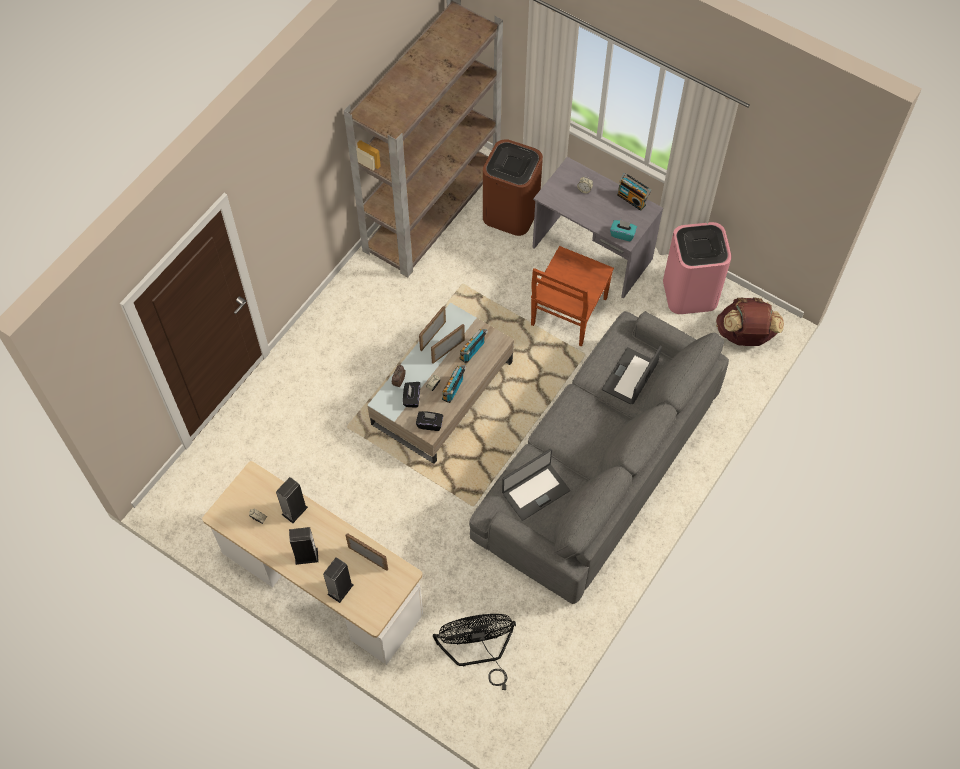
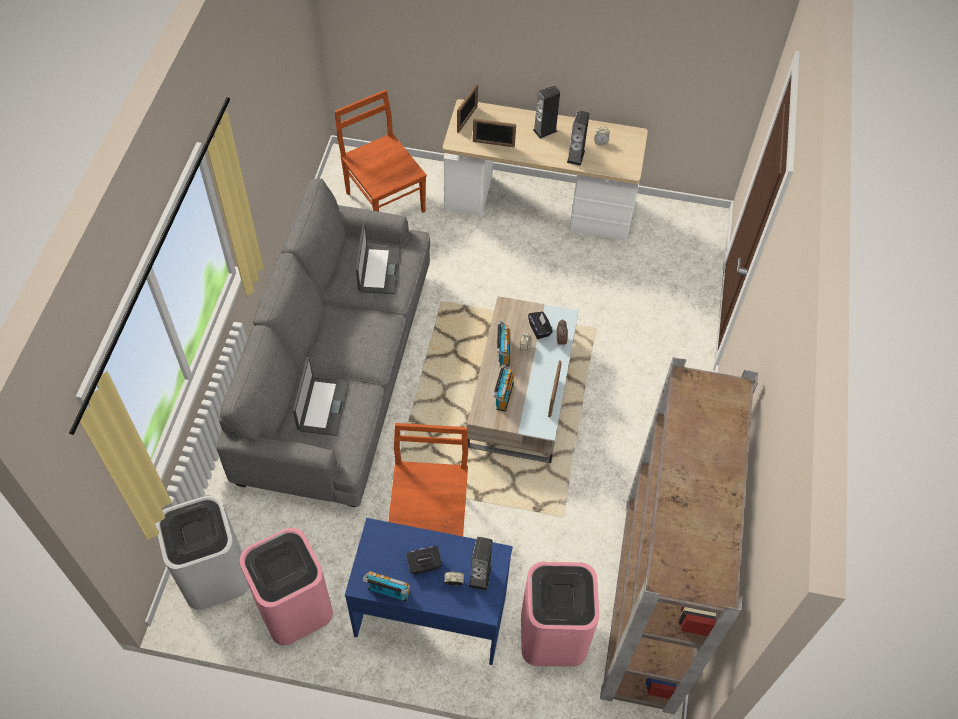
camera: 155 degrees right, 5 degrees down
(340, 589) = (503, 118): speaker -> speaker (480, 576)
(430, 424) = (509, 312): black tissue box -> black tissue box (424, 565)
(448, 351) = (529, 387): picture frame -> picture frame (467, 119)
(480, 651) = (384, 200): black fan -> brown chair
(511, 212) = (552, 635): brown trash can -> pink trash can
(535, 491) = (378, 270): laptop -> laptop turned 150 degrees clockwise
(592, 254) = (430, 613): grey desk -> blue desk
(622, 234) = (383, 536): turquoise tissue box -> none
(744, 335) = (214, 574): brown backpack -> white trash can

